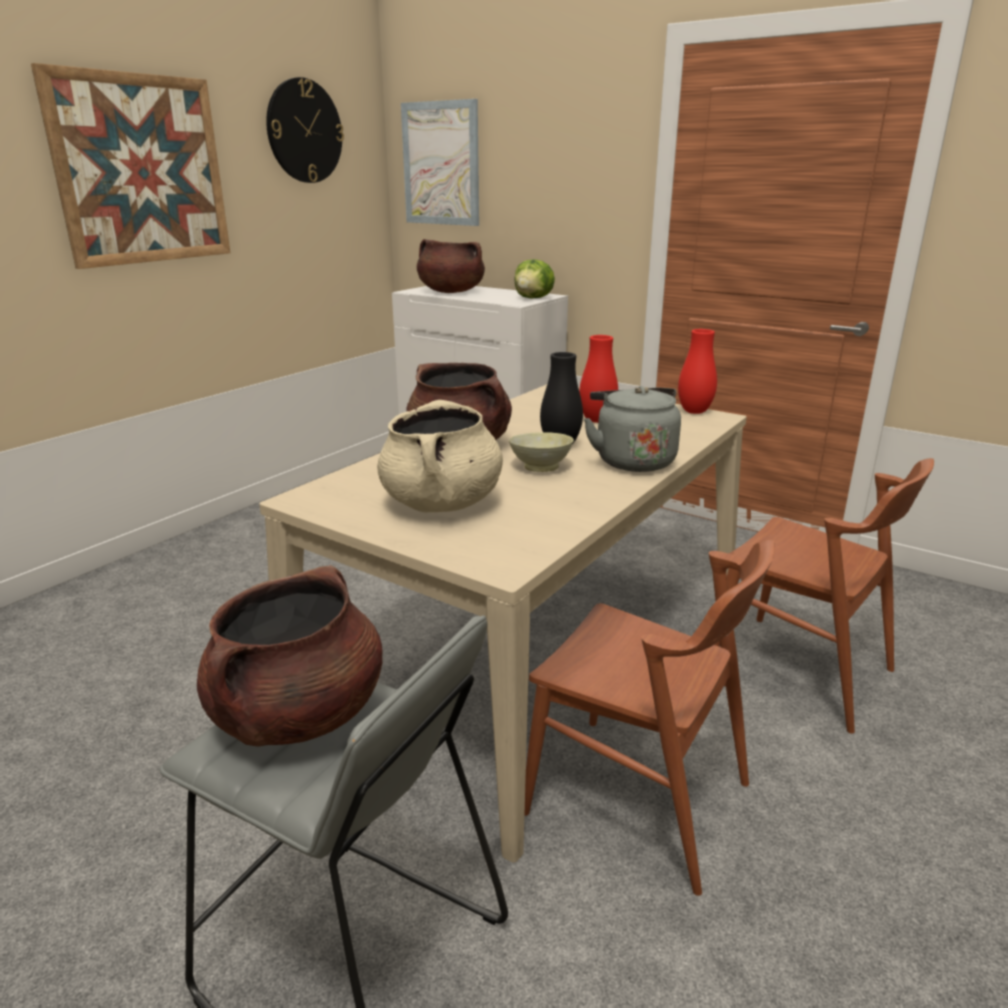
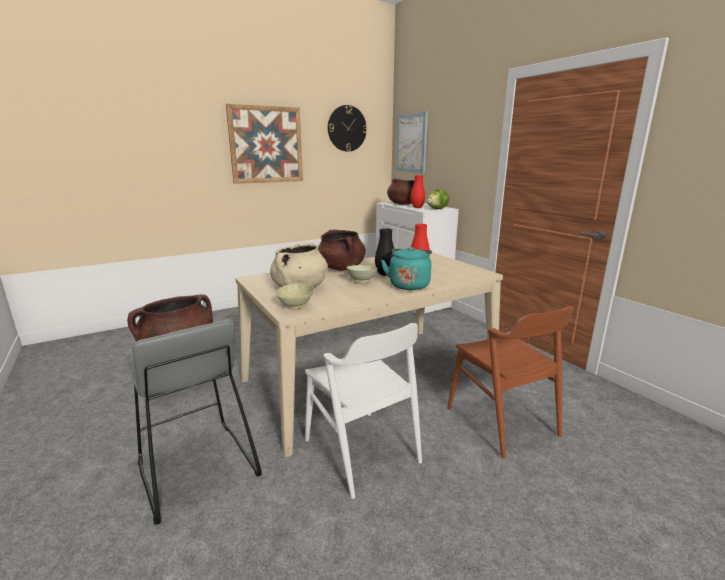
camera: 25 degrees right, 5 degrees down
(493, 548) = (295, 306): none -> beige bowl
(632, 460) = (409, 285): grey kettle -> turquoise kettle
(638, 798) = (361, 450): brown chair -> white chair
(694, 411) = (476, 269): red vase -> red vase (417, 207)

